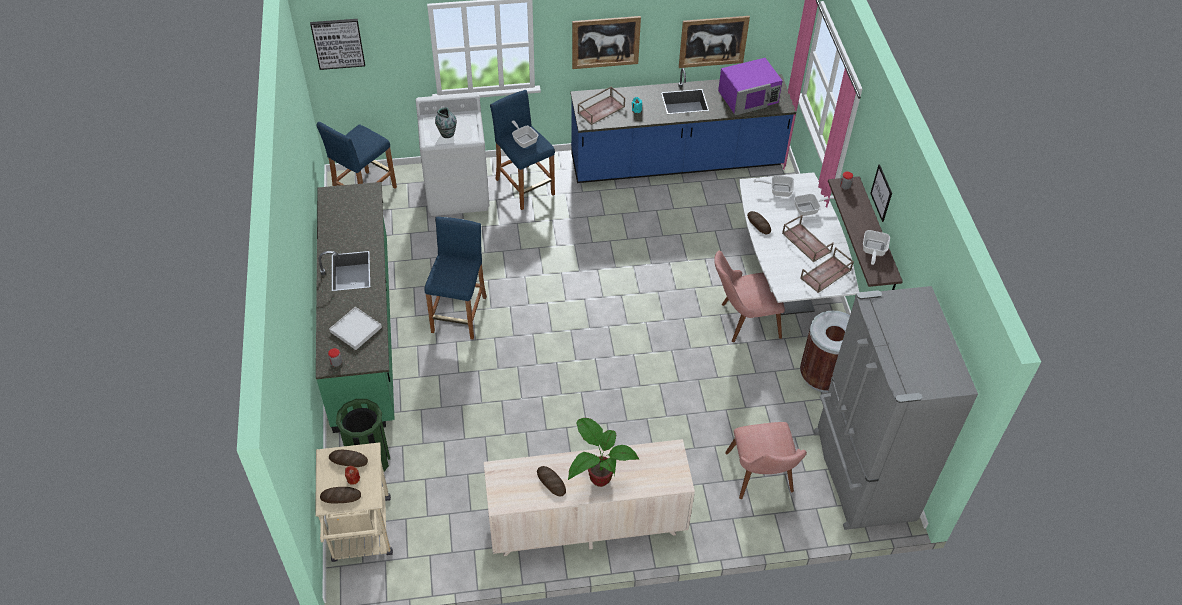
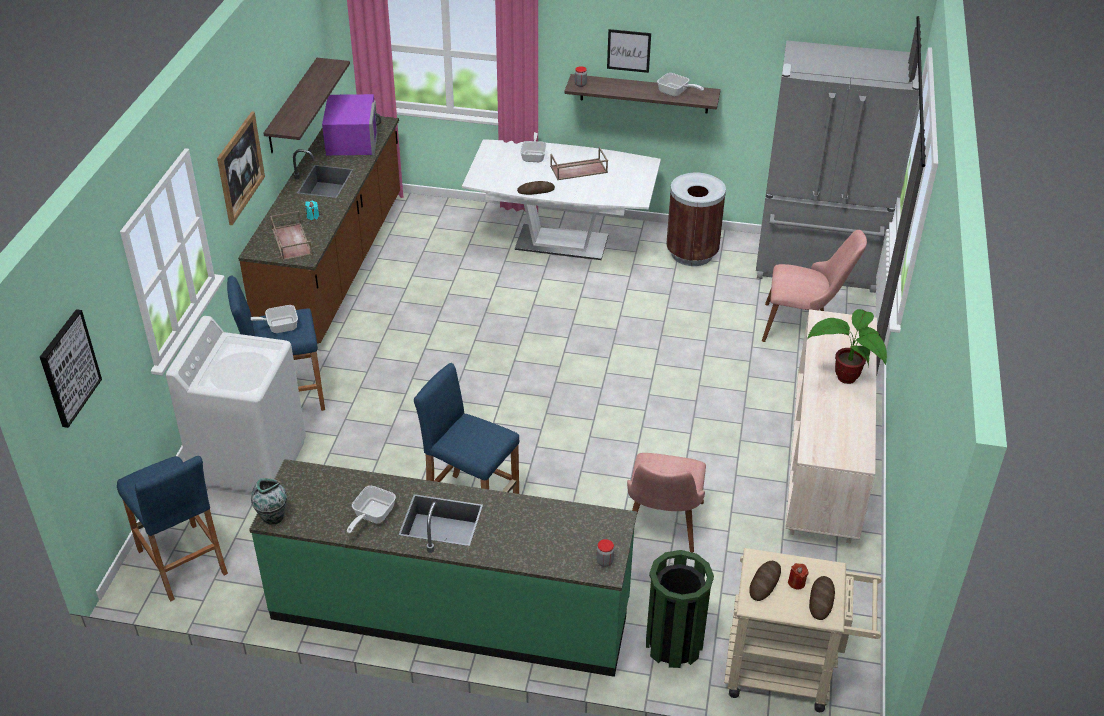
camera: 70 degrees left, 10 degrees down
(356, 329) = (554, 531): white tray -> none
(447, 133) = (248, 368): vase -> vase (272, 517)
(551, 482) = (841, 414): bread -> none
(676, 162) = (335, 267): blue counter -> brown counter
(713, 41) = (292, 106): picture -> shelf
(742, 321) = (597, 284): pink chair -> pink chair (661, 530)
(777, 190) = (495, 167): frying pan -> frying pan (371, 516)
(825, 275) = (628, 170): brown tray -> none

